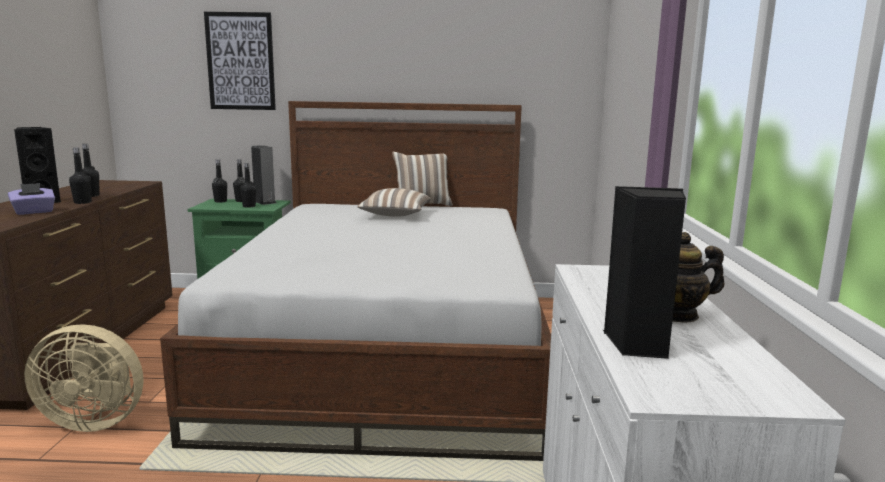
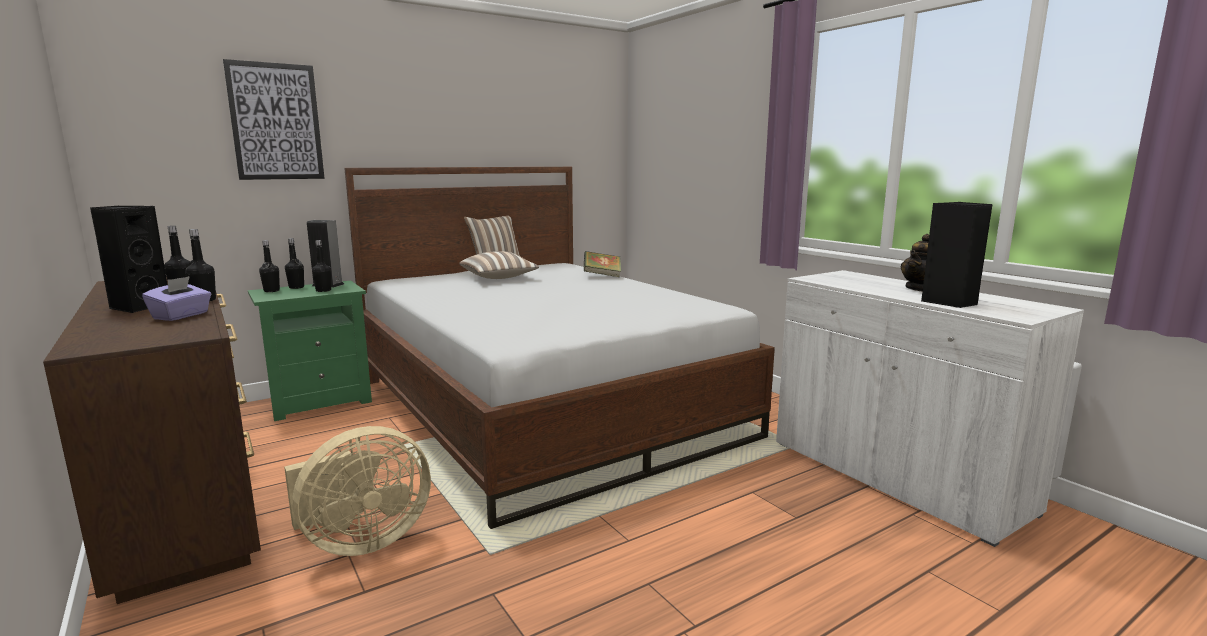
camera: 35 degrees left, 0 degrees up
(490, 228) = (602, 276): none -> book

